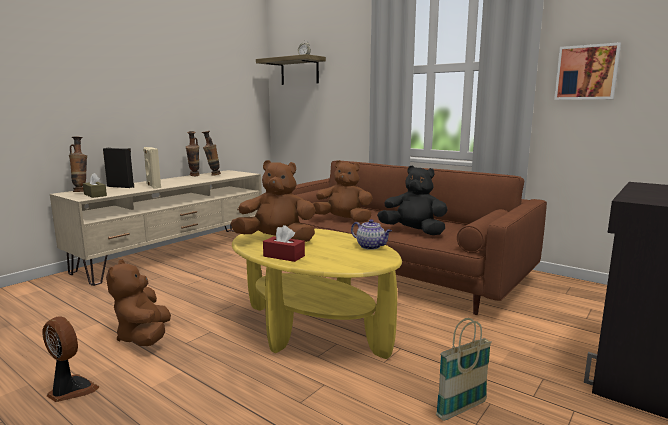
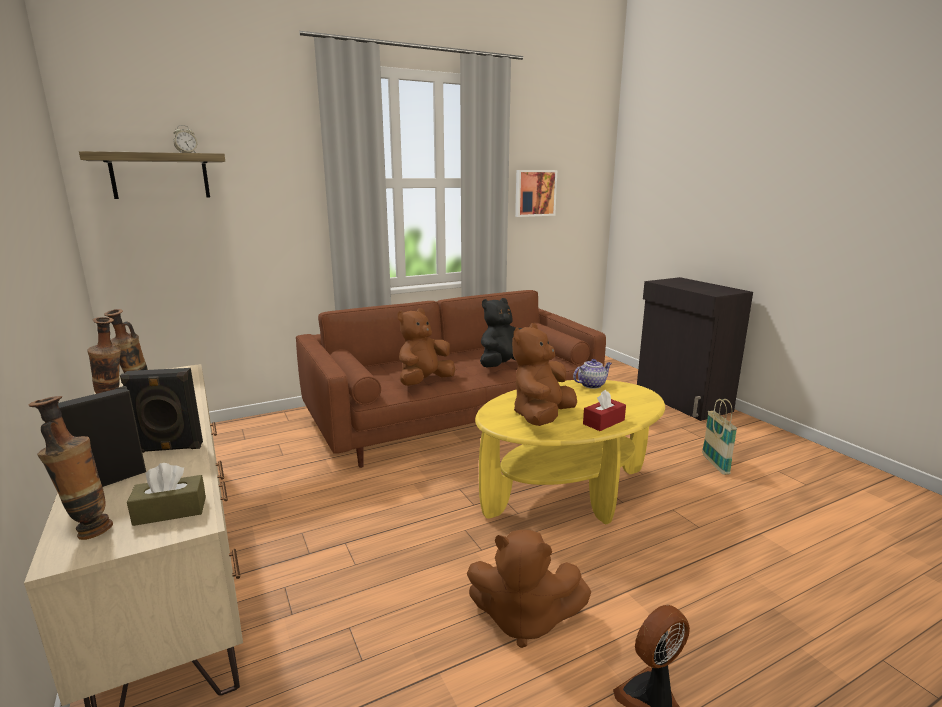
camera: 65 degrees left, 5 degrees up
(153, 186) = (169, 448): beige speaker -> black speaker

